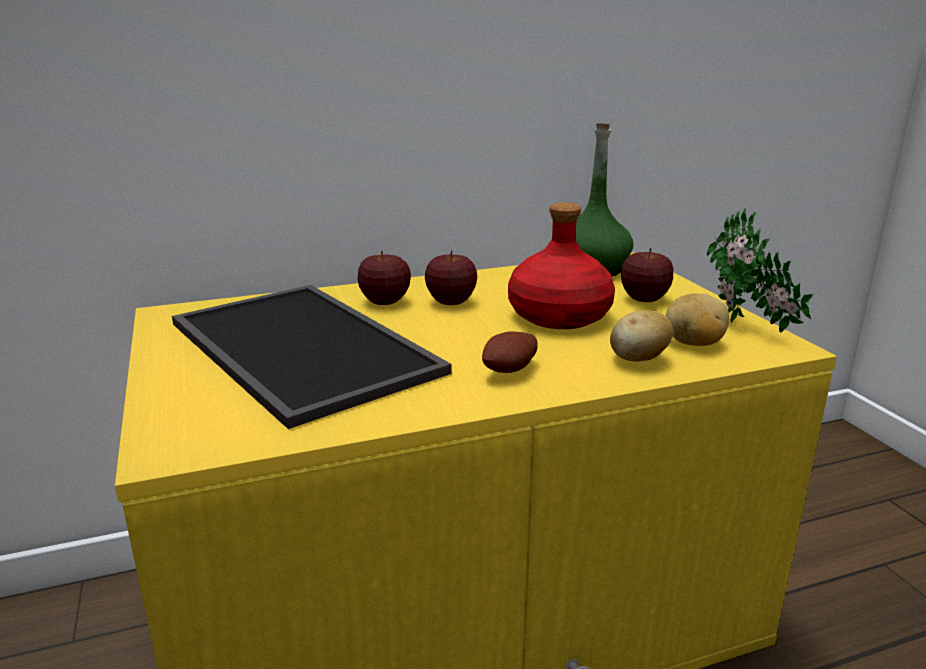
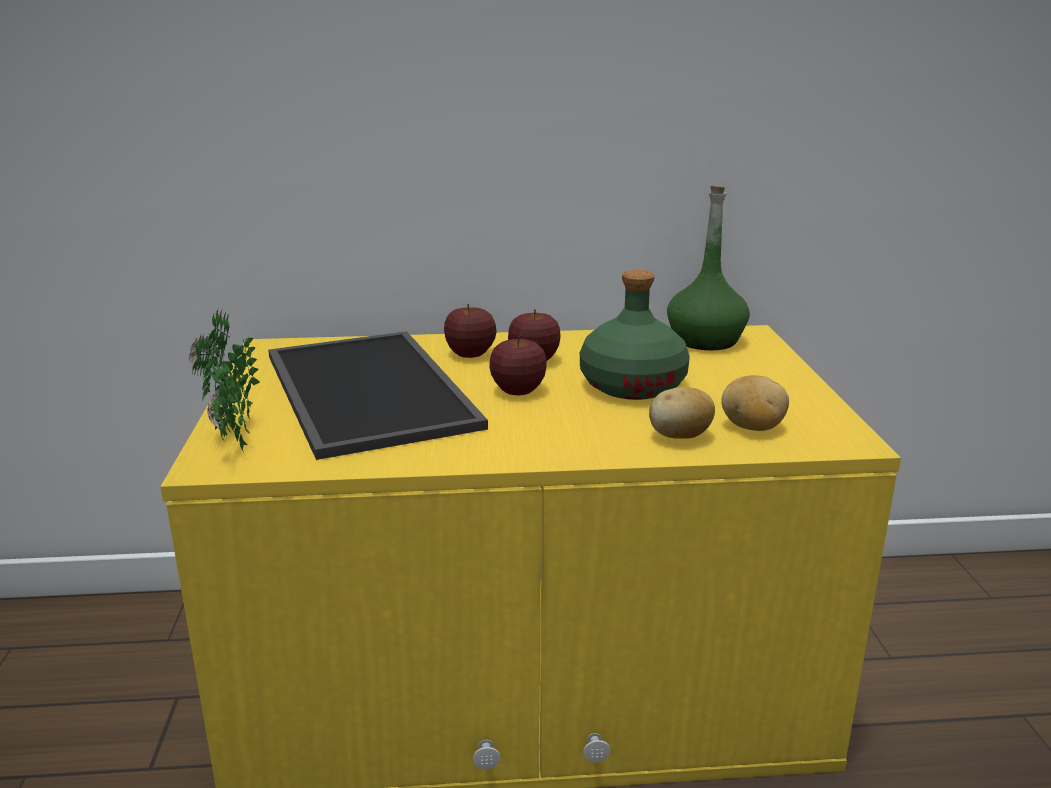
camera: 15 degrees right, 0 degrees up
(511, 371) = (545, 434): potato -> none
(558, 315) = (632, 385): red bottle -> green bottle
(643, 299) = (736, 377): apple -> apple (517, 391)
(747, 327) = (825, 418): potted plant -> potted plant (232, 442)

